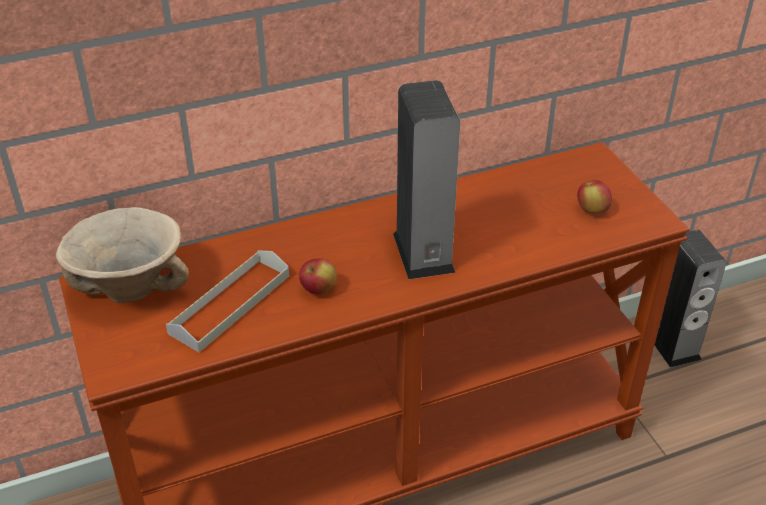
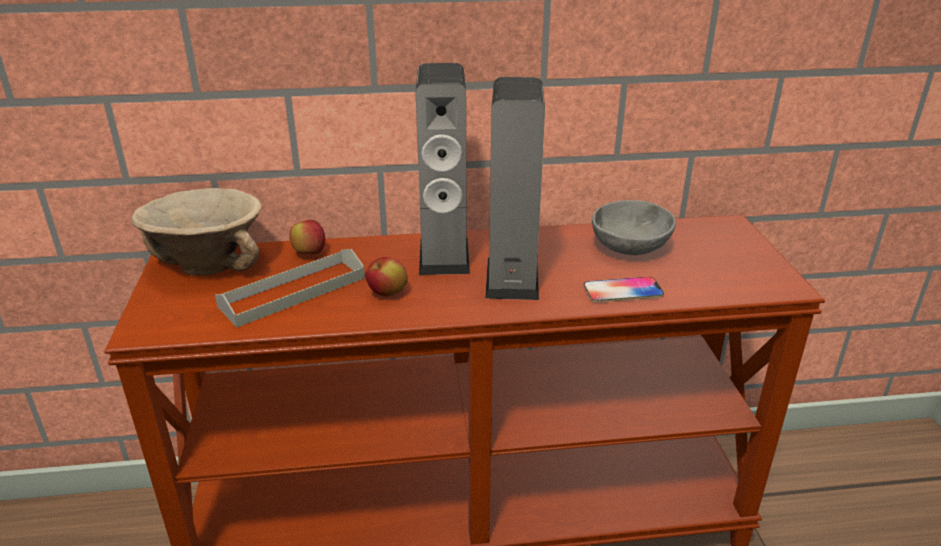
camera: 15 degrees right, 10 degrees down
(516, 199) = (630, 248): none -> grey bowl
(524, 249) = (623, 291): none -> phone
(592, 210) = (712, 268): apple -> apple (309, 253)
(672, 345) = (812, 467): speaker -> speaker (444, 255)

